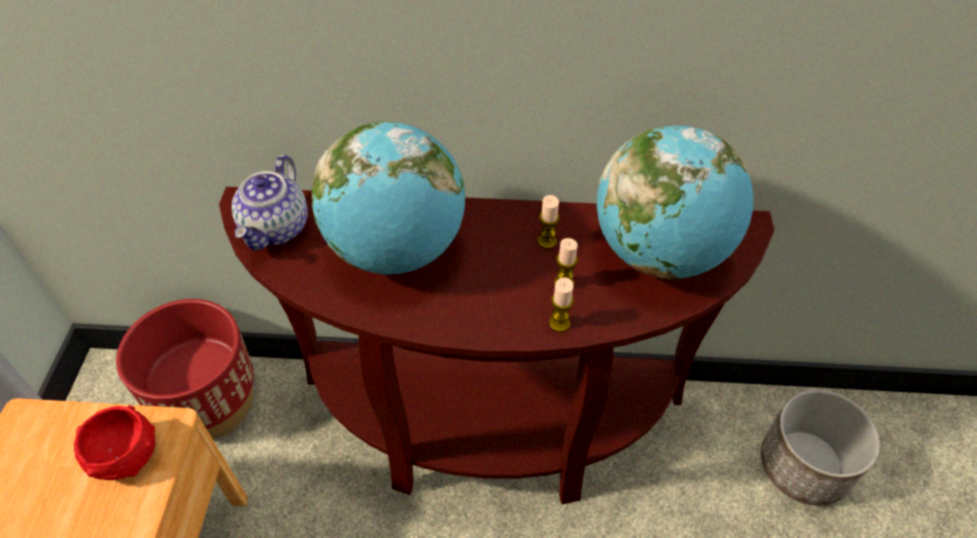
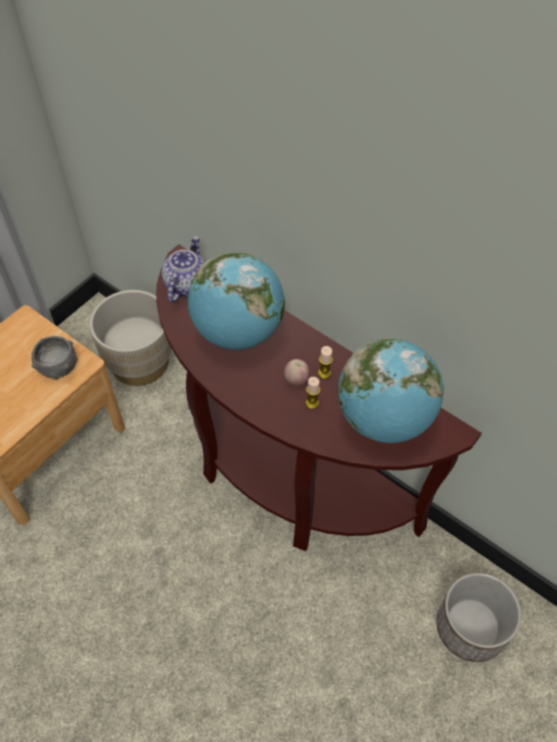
camera: 35 degrees right, 5 degrees up
(125, 456) = (57, 366): red bowl -> grey bowl
(210, 402) = (140, 362): red planter -> beige planter
(277, 229) = (186, 284): teapot -> teapot turned 150 degrees clockwise
(520, 266) = (296, 380): none -> apple
(559, 323) = (289, 424): candle -> none

